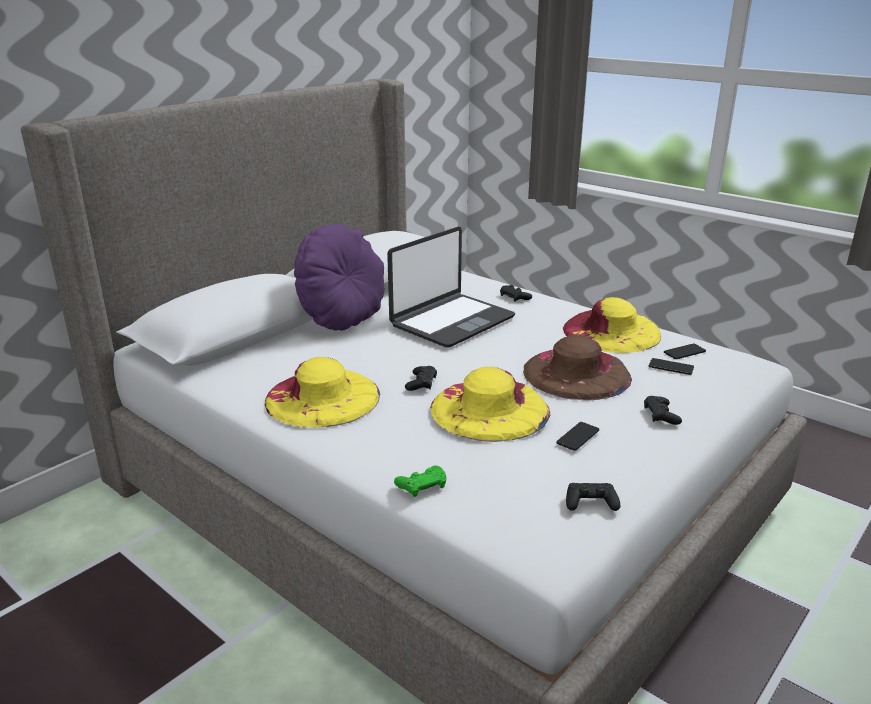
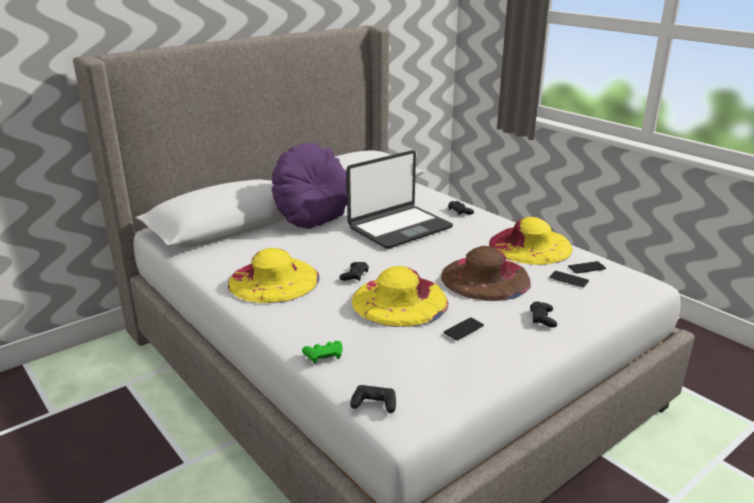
camera: 10 degrees right, 0 degrees up
(590, 502) = (452, 382): black game controller -> black game controller (374, 403)

